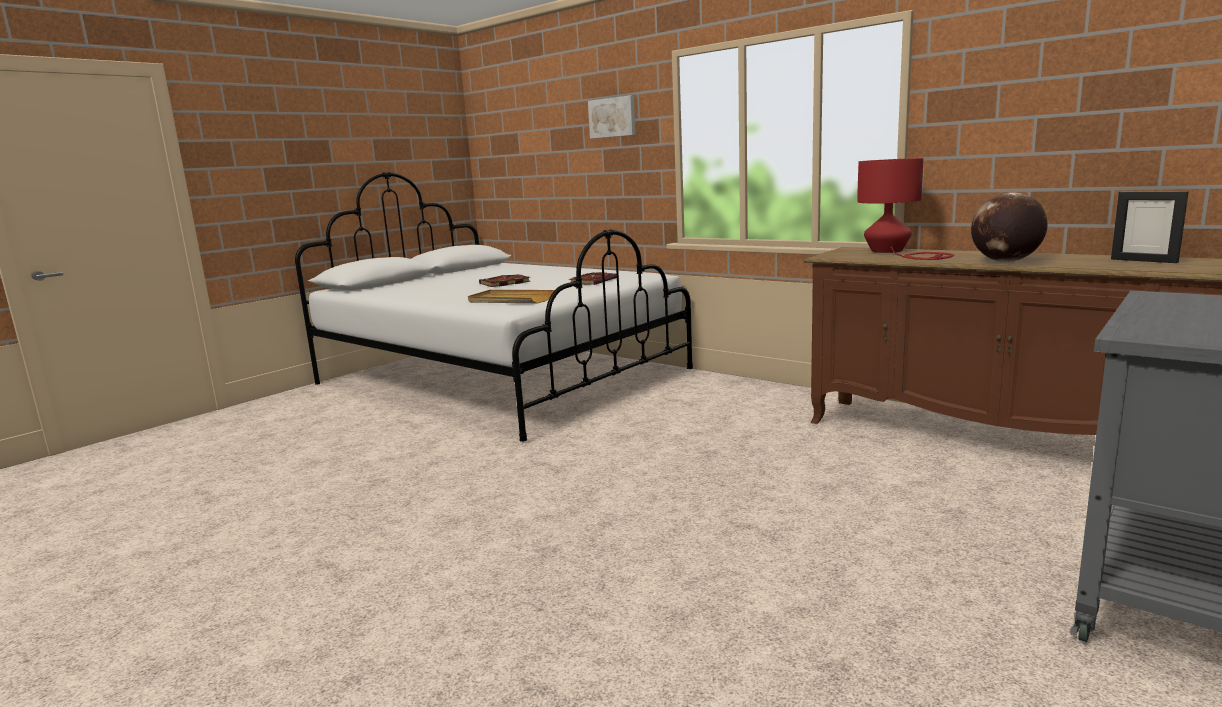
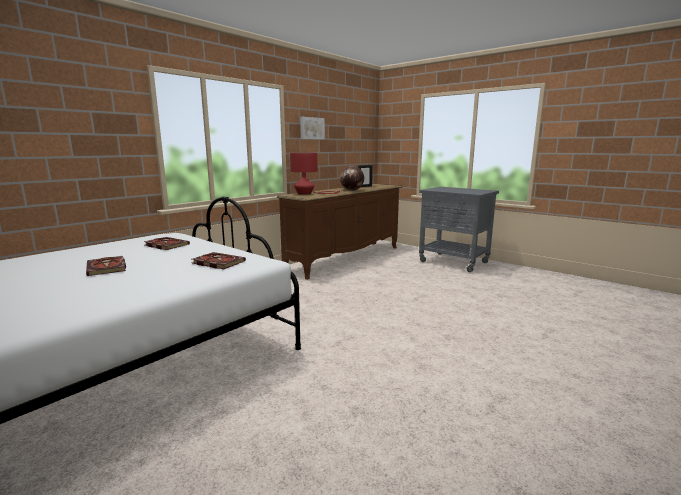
camera: 90 degrees left, 0 degrees up
(511, 300) = (217, 262): beige tray -> book
(613, 117) = (84, 106): picture -> picture (311, 128)

